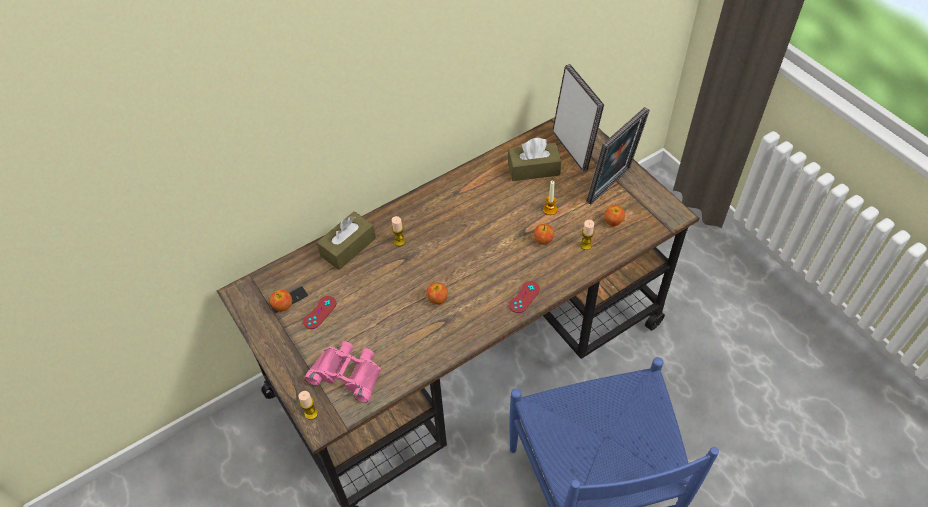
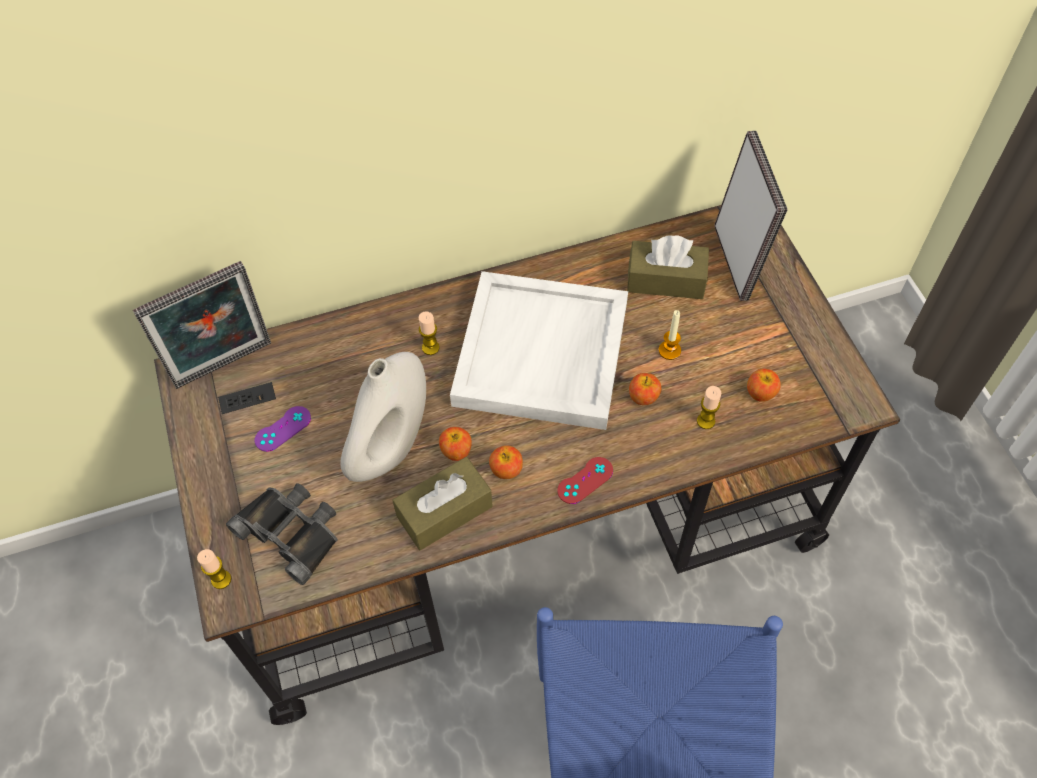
camera: 15 degrees right, 5 degrees up
(283, 306) = (235, 406): apple -> apple (506, 470)
(320, 312) = (283, 429): red game controller -> purple game controller
(347, 373) = (291, 532): pink binoculars -> black binoculars
(348, 247) = (355, 338): brown tissue box -> brown tissue box (444, 511)
(395, 307) = (391, 447): none -> white vase
(472, 230) = (542, 355): none -> white tray
(611, 187) = (776, 336): picture frame -> picture frame (225, 367)

